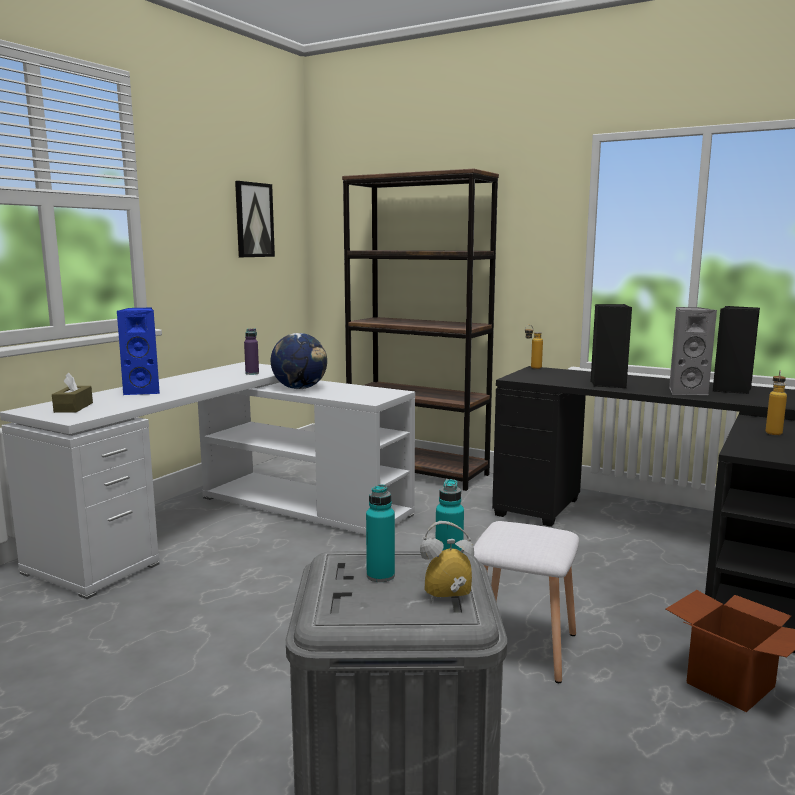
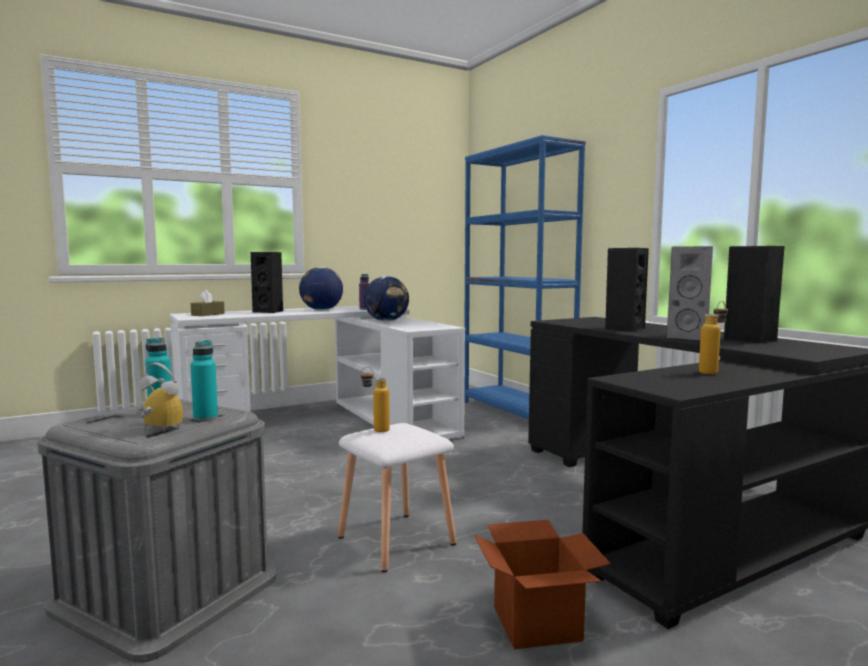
camera: 30 degrees right, 5 degrees down
(144, 391) = (269, 311): blue speaker -> black speaker
(204, 381) = (321, 310): none -> globe
(254, 220) = (409, 198): picture -> none
(418, 471) = (516, 411): brown bookcase -> blue bookcase
(532, 368) = (591, 317): bottle -> bottle (375, 430)

